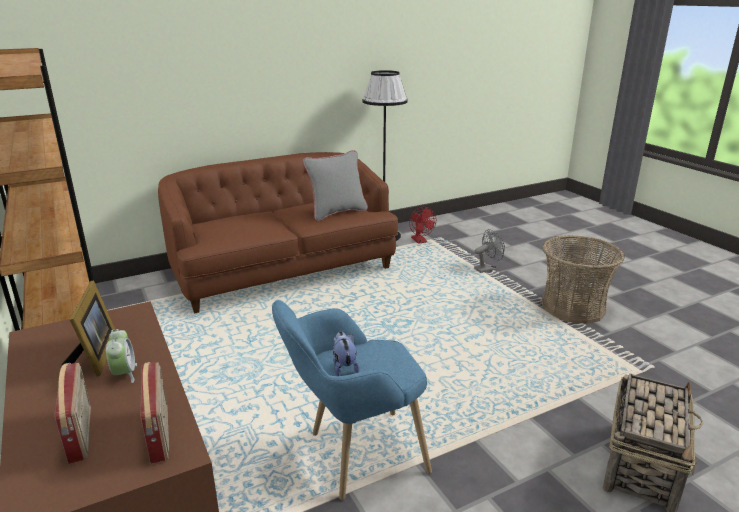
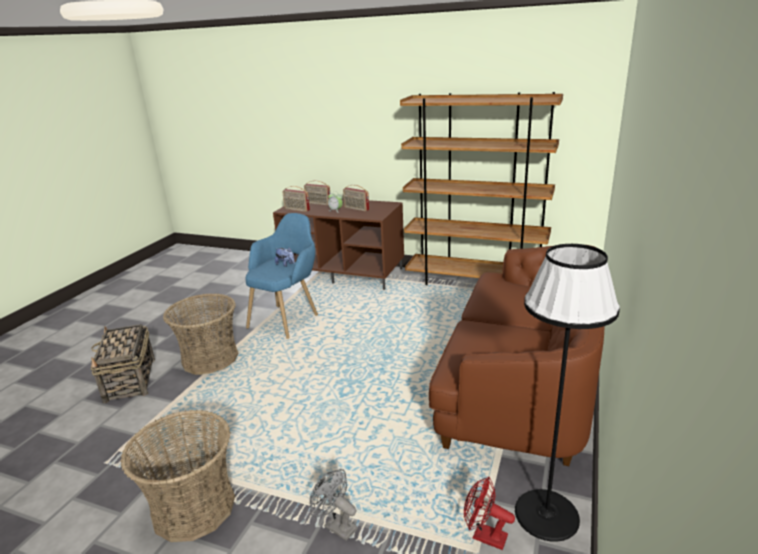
camera: 140 degrees right, 0 degrees up
(95, 356) = (356, 209): picture frame -> radio
(337, 212) = (482, 348): grey pillow -> none
(487, 269) = (336, 526): grey fan -> grey fan turned 105 degrees clockwise
(514, 439) = (210, 358): none -> basket

